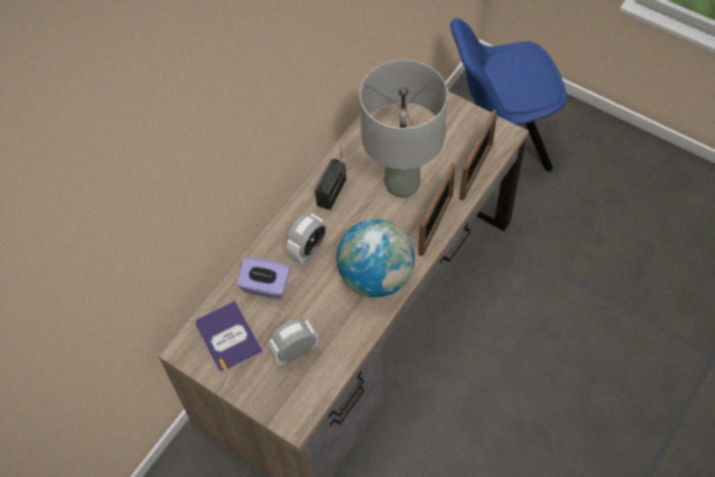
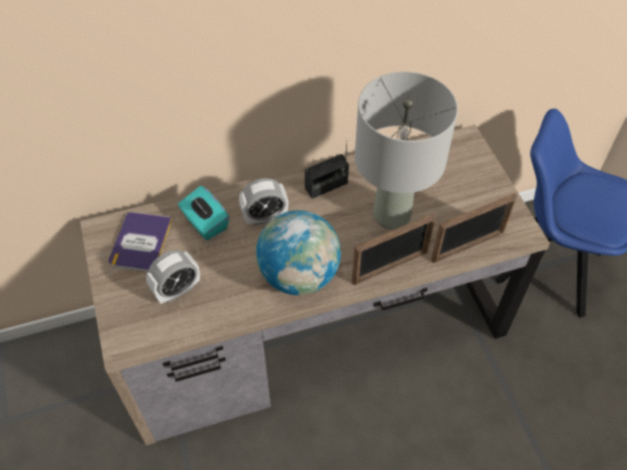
camera: 35 degrees right, 5 degrees down
(265, 286) = (205, 223): purple tissue box -> turquoise tissue box
(295, 352) = (177, 290): alarm clock -> alarm clock turned 135 degrees clockwise

